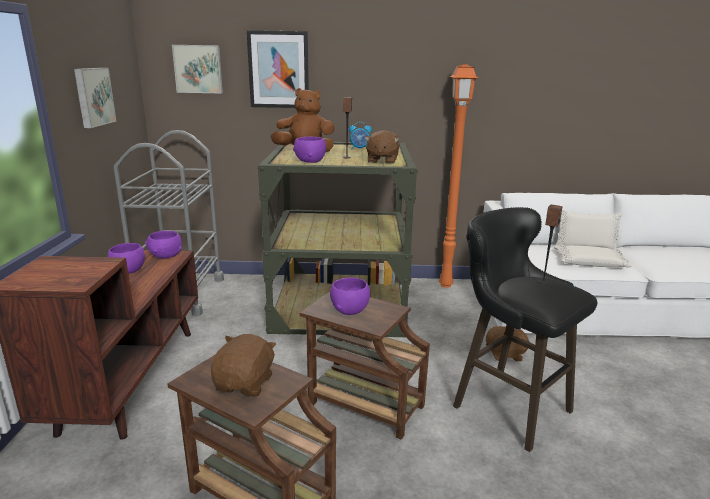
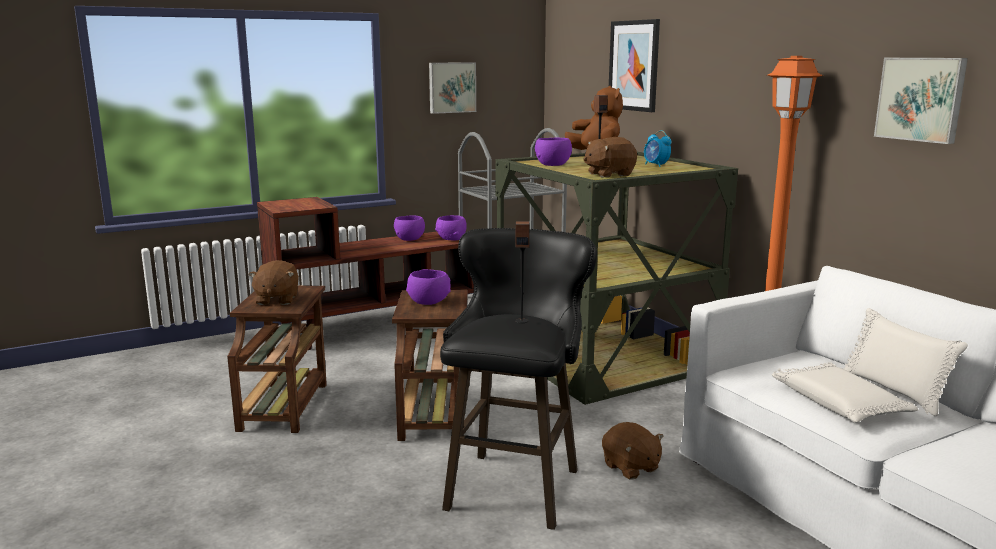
camera: 60 degrees right, 5 degrees down
(198, 69) = (578, 65): picture -> picture (921, 99)
(245, 384) = (276, 300): brown plush toy -> brown plush toy turned 105 degrees clockwise

